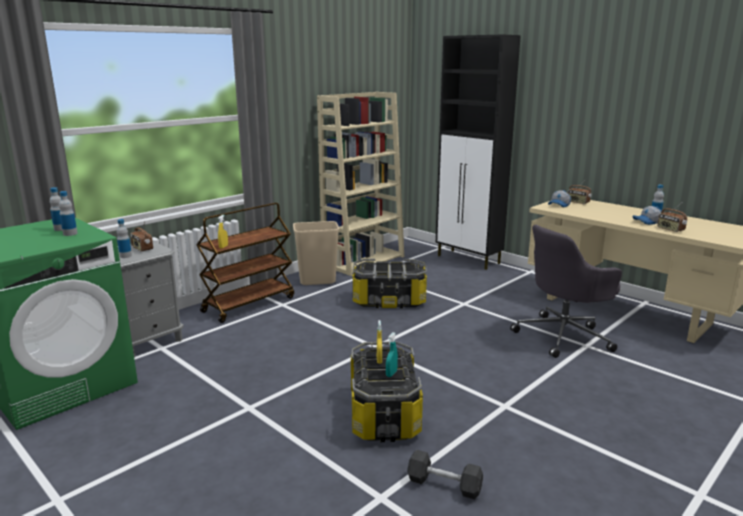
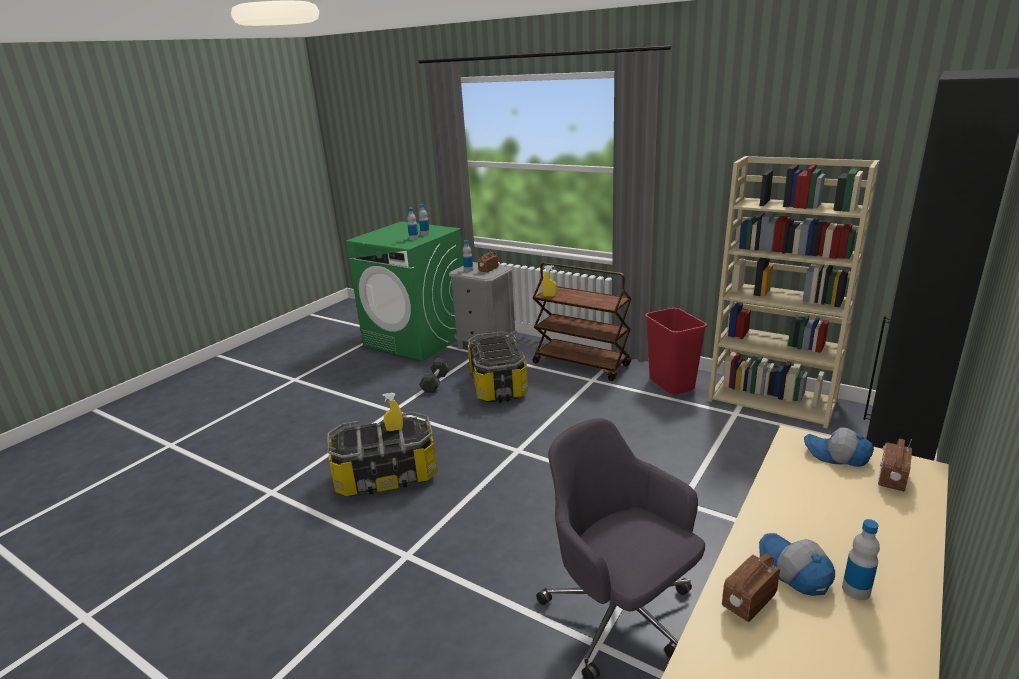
camera: 80 degrees right, 5 degrees up
(317, 281) = (670, 384): beige trash can -> red trash can
(389, 300) = (648, 440): storage box -> storage box (498, 385)
(391, 374) = (369, 439): turquoise spray bottle -> none
(444, 485) = (280, 523): grey dumbbell -> grey dumbbell (436, 382)

